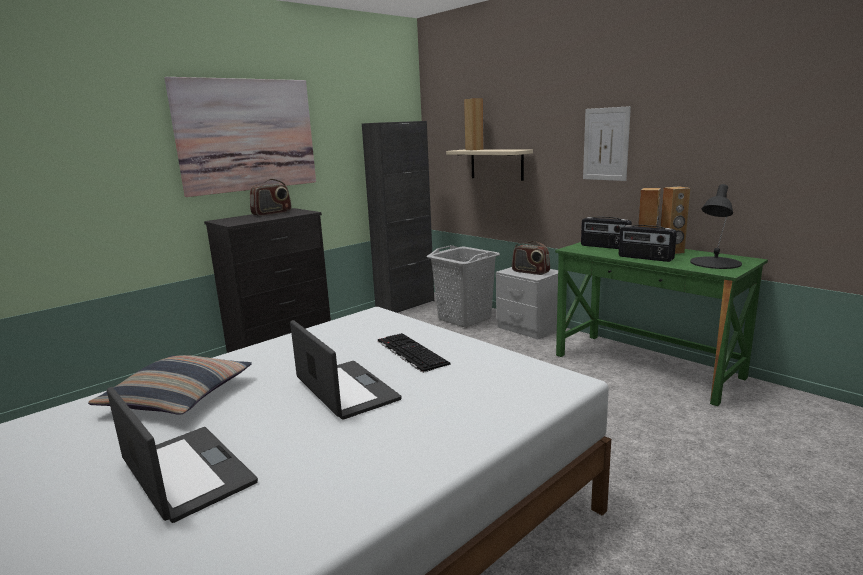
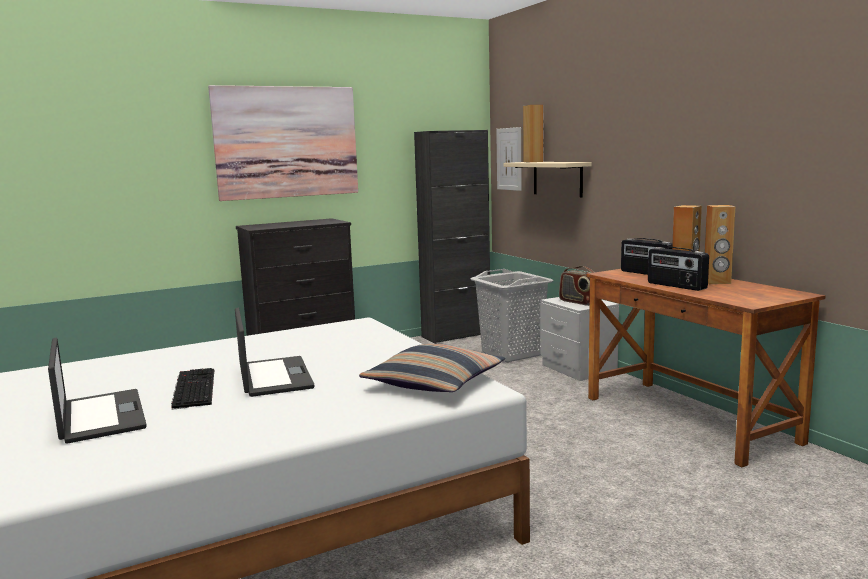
camera: 15 degrees right, 5 degrees down
(178, 397) = (136, 369): pillow -> pillow (434, 383)
(272, 213) = (304, 222): radio -> none
(410, 352) = (360, 355): keyboard -> keyboard (193, 388)
(606, 144) = (661, 156): picture -> picture (509, 159)
(646, 366) = (688, 419): green desk -> brown desk
(714, 263) = (751, 295): black table lamp -> none

